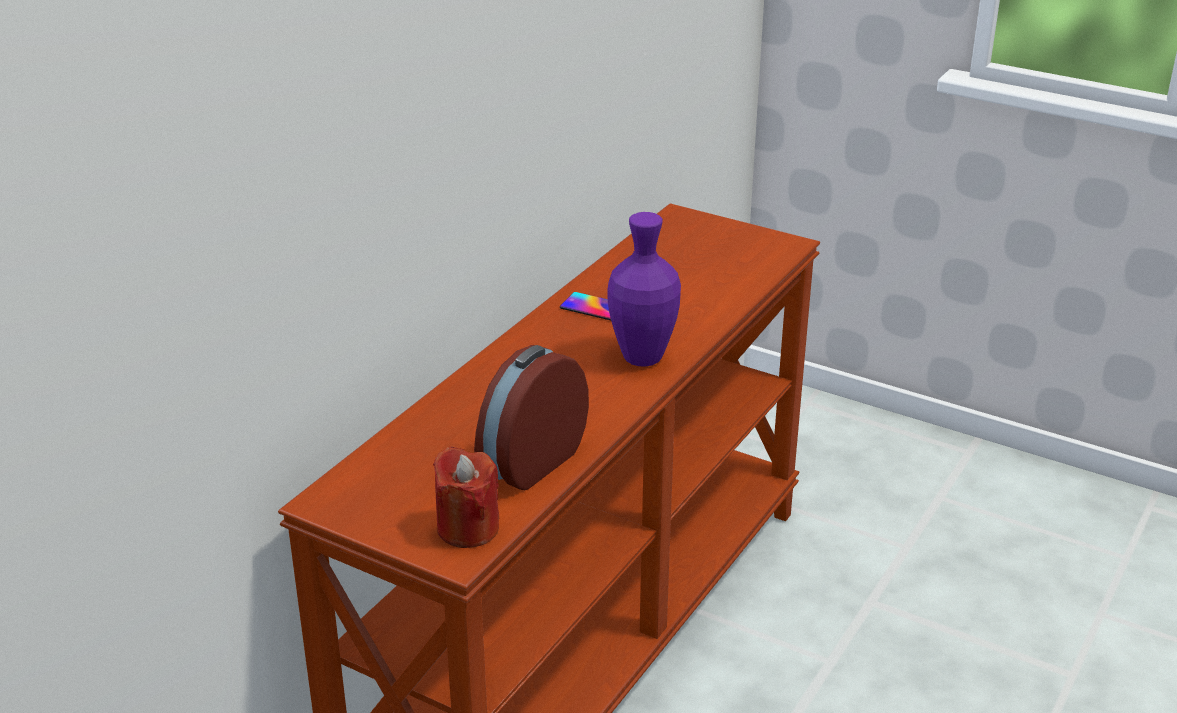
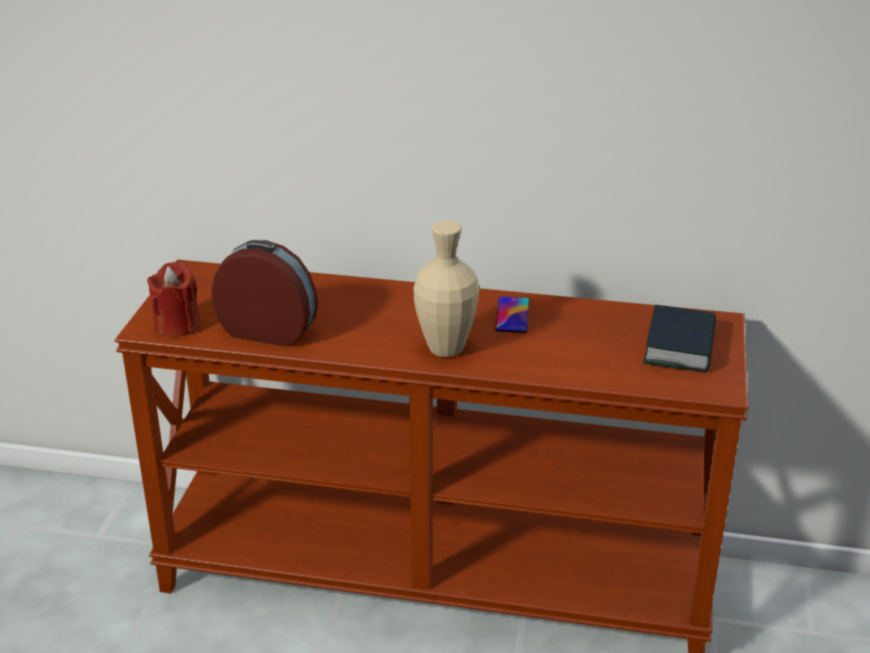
camera: 70 degrees right, 0 degrees up
(642, 358) = (446, 349): purple vase -> beige vase
(711, 243) = (680, 347): none -> book

